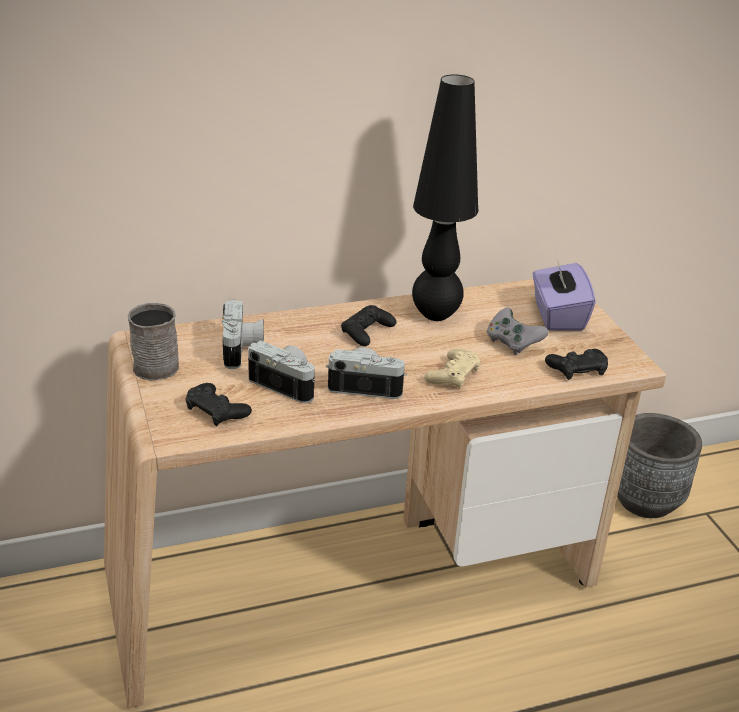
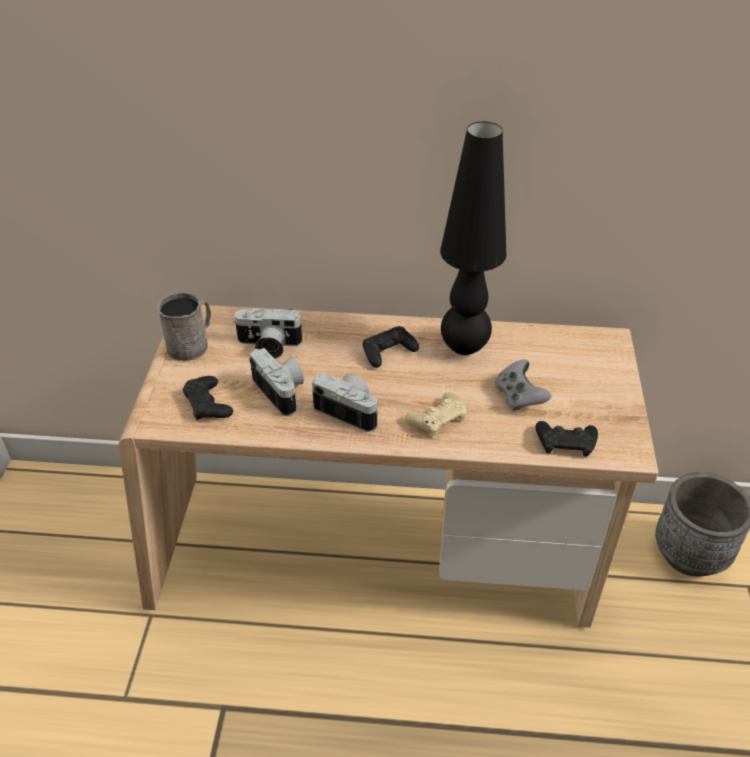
camera: 25 degrees right, 10 degrees up
(243, 350) = (268, 346): camera -> camera turned 75 degrees clockwise
(557, 316) = (586, 375): purple tissue box -> none

